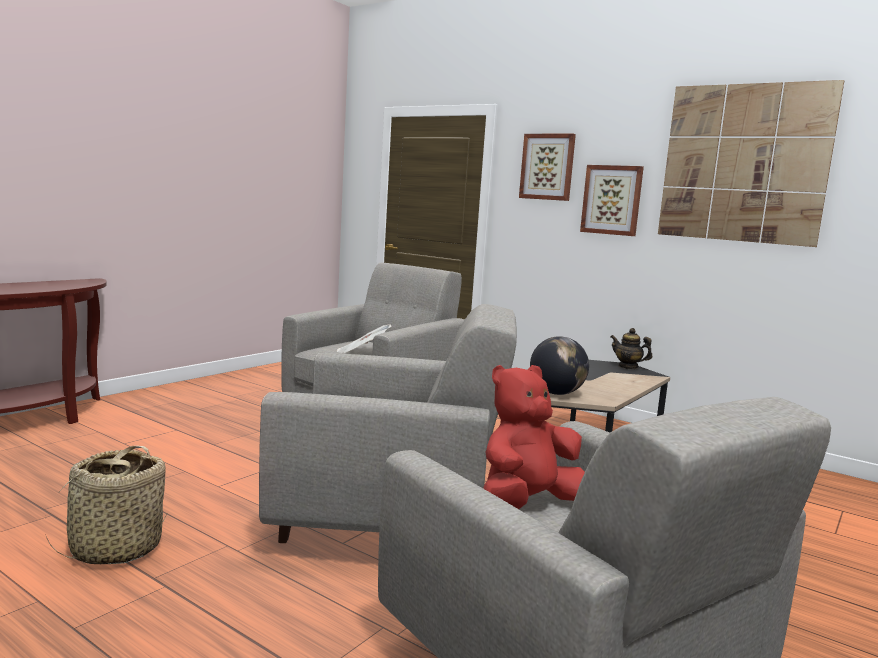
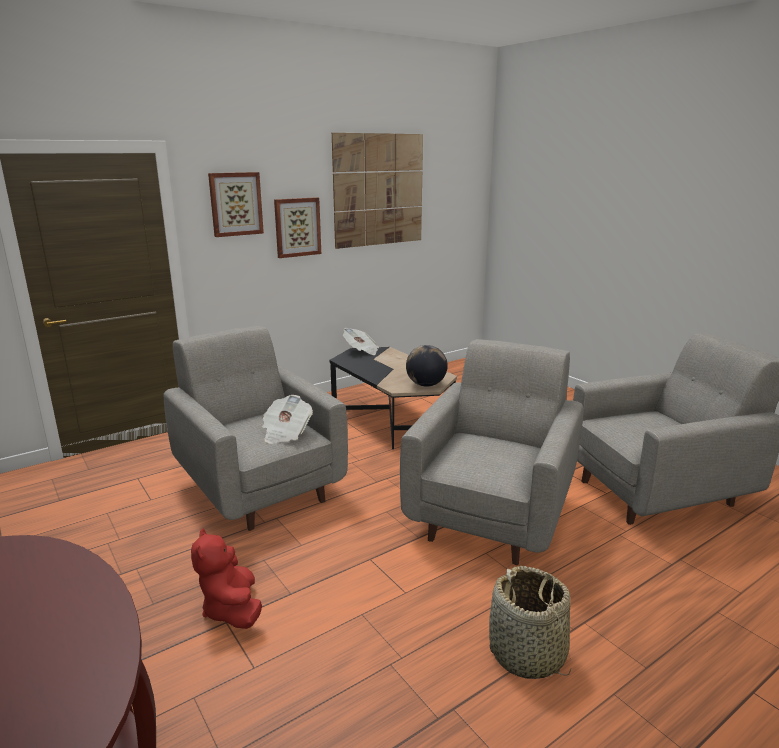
camera: 70 degrees left, 10 degrees up
(526, 504) = (633, 429): red plush toy -> red plush toy (232, 609)
(628, 367) = (361, 351): teapot -> newspaper

